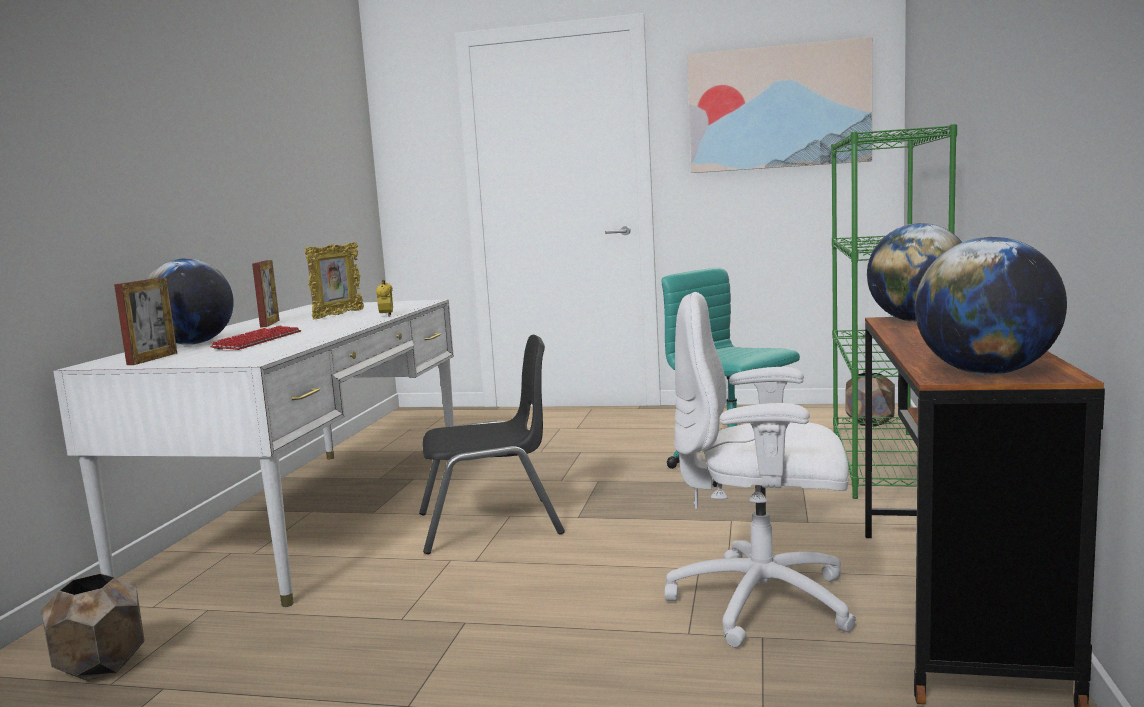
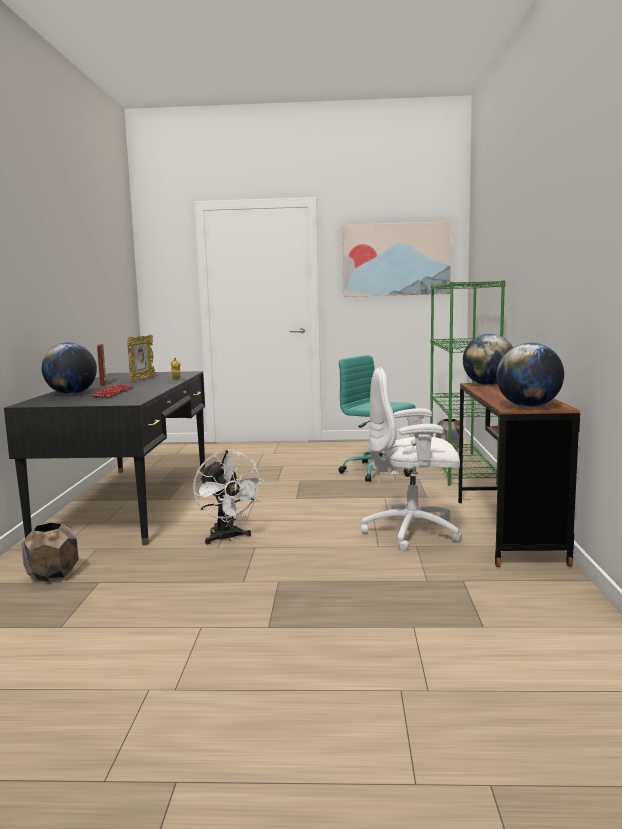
camera: 10 degrees left, 0 degrees up
(152, 359) = (60, 401): picture frame -> none
(313, 514) = (130, 501): white desk -> black desk
(426, 599) = (227, 538): none -> white fan
(490, 524) = (245, 503): black chair -> none

